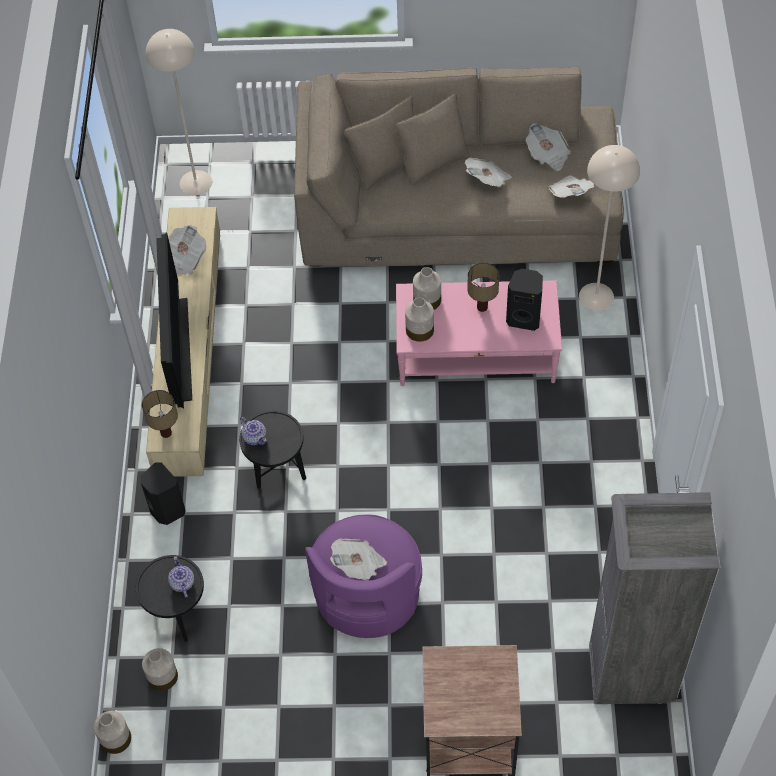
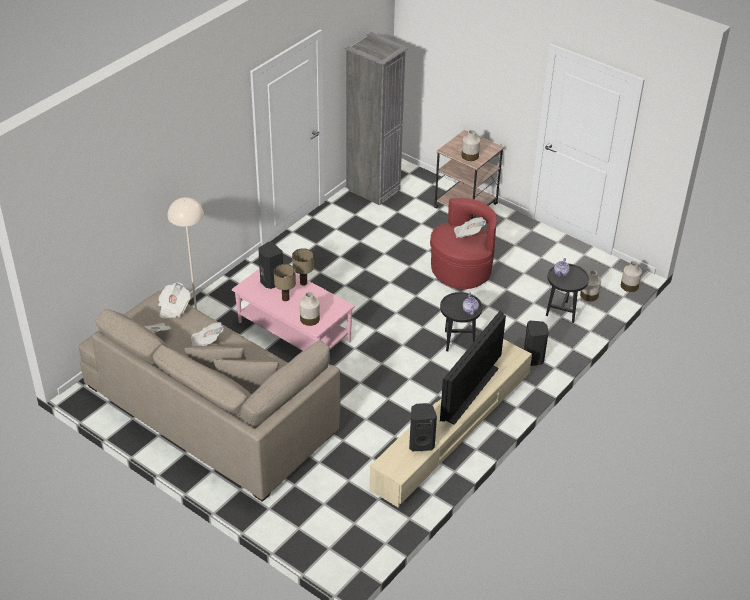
camera: 145 degrees left, 15 degrees down
(167, 433) = (512, 355): table lamp -> table lamp (303, 283)
(184, 259) = (421, 443): newspaper -> black speaker
(195, 182) = (352, 540): beige floor lamp -> none
(367, 595) = (460, 271): purple armchair -> red armchair
(420, 329) = (330, 307): beige vase -> beige vase (469, 156)

